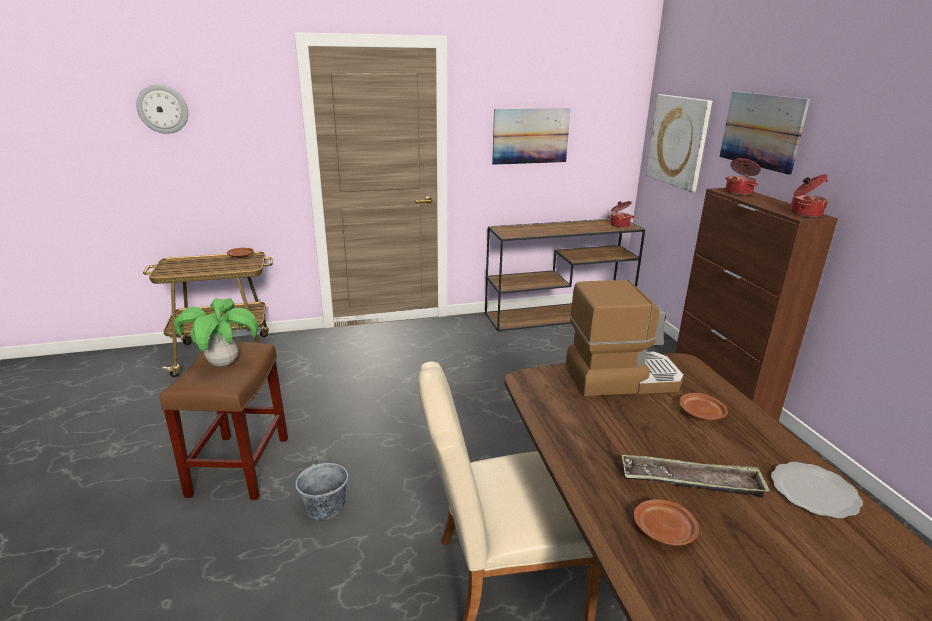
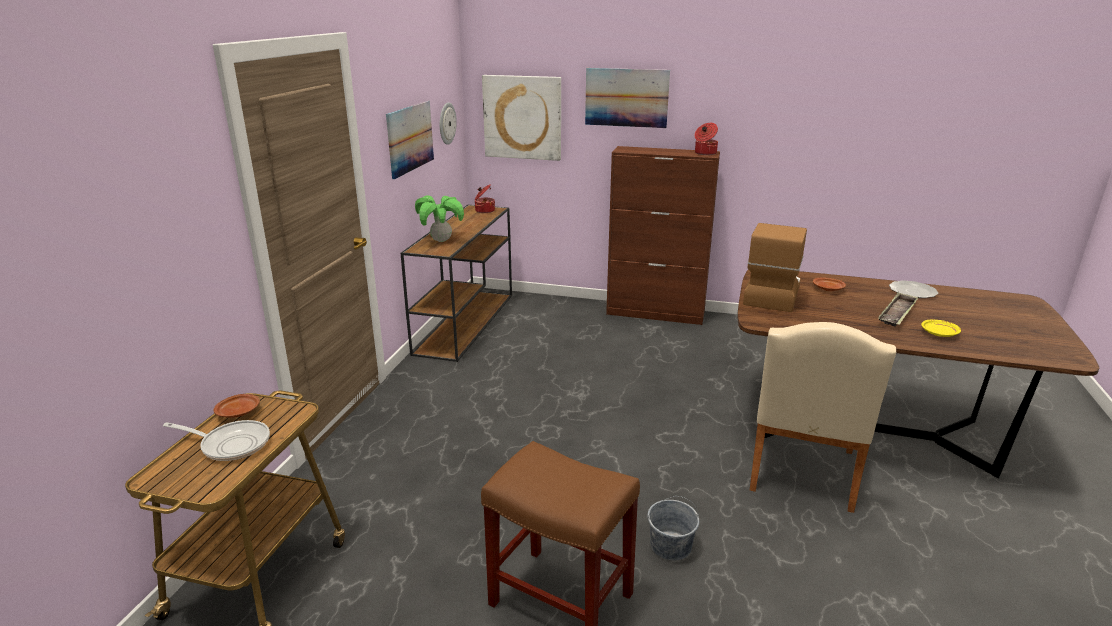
camera: 60 degrees left, 0 degrees up
(163, 109) = (64, 211): wall clock -> wall clock (446, 123)
(208, 265) = (231, 444): none -> frying pan
(224, 363) = (561, 476): potted plant -> potted plant (441, 240)
(664, 530) = (939, 333): brown plate -> yellow plate
(739, 192) = (635, 149): cooking pot -> none

